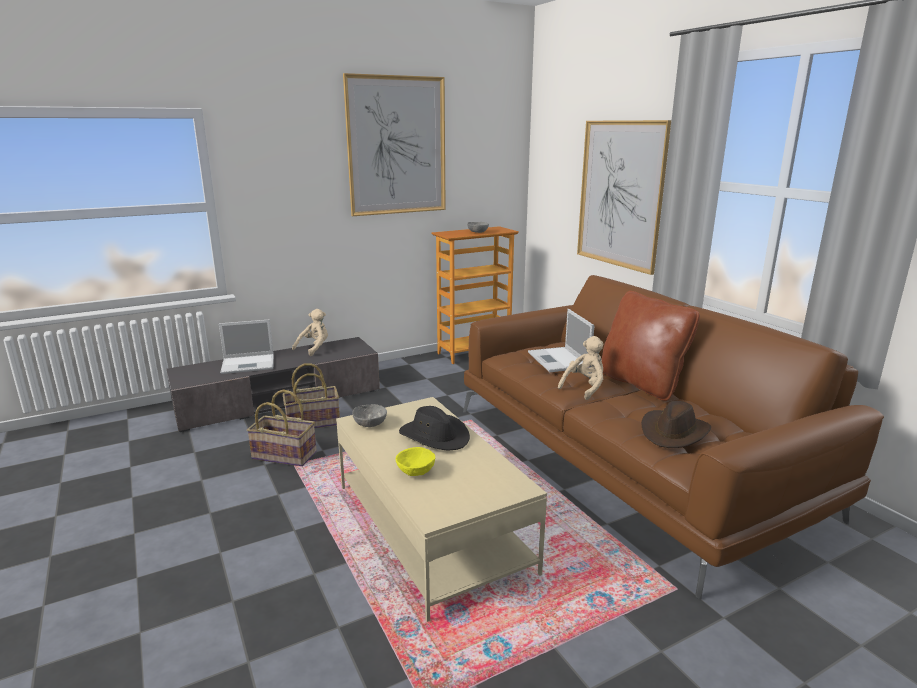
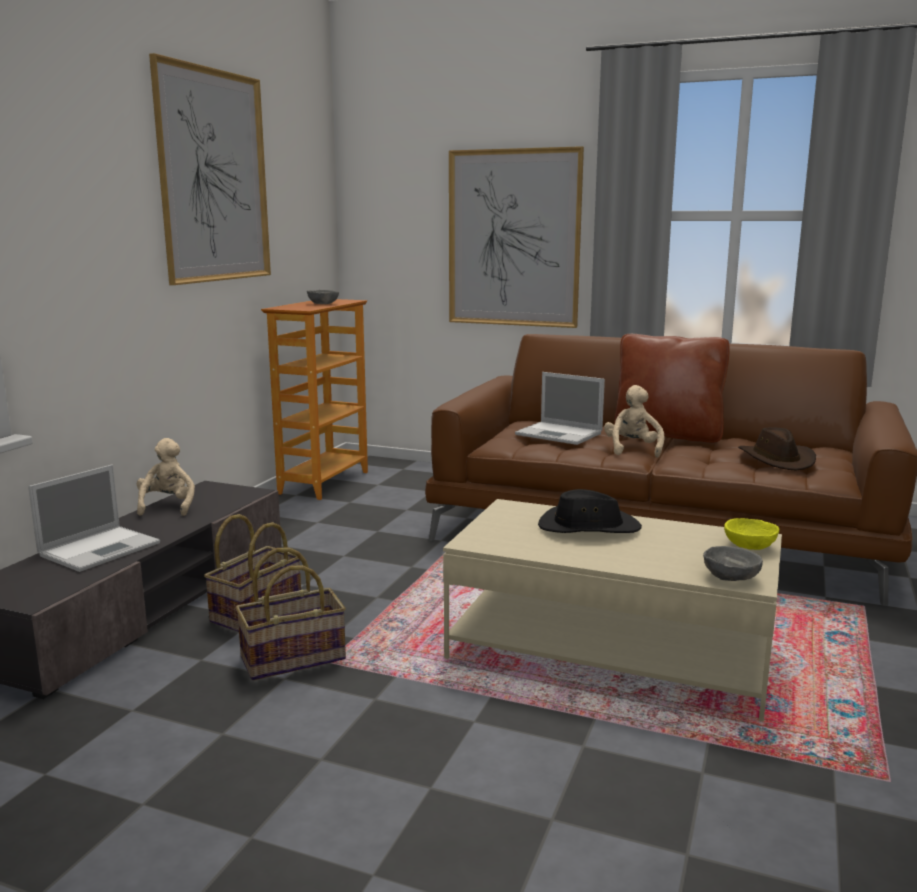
camera: 40 degrees left, 5 degrees down
(370, 424) = (497, 540): grey bowl -> grey bowl (730, 578)
(416, 471) = (647, 558): yellow bowl -> yellow bowl (749, 546)

